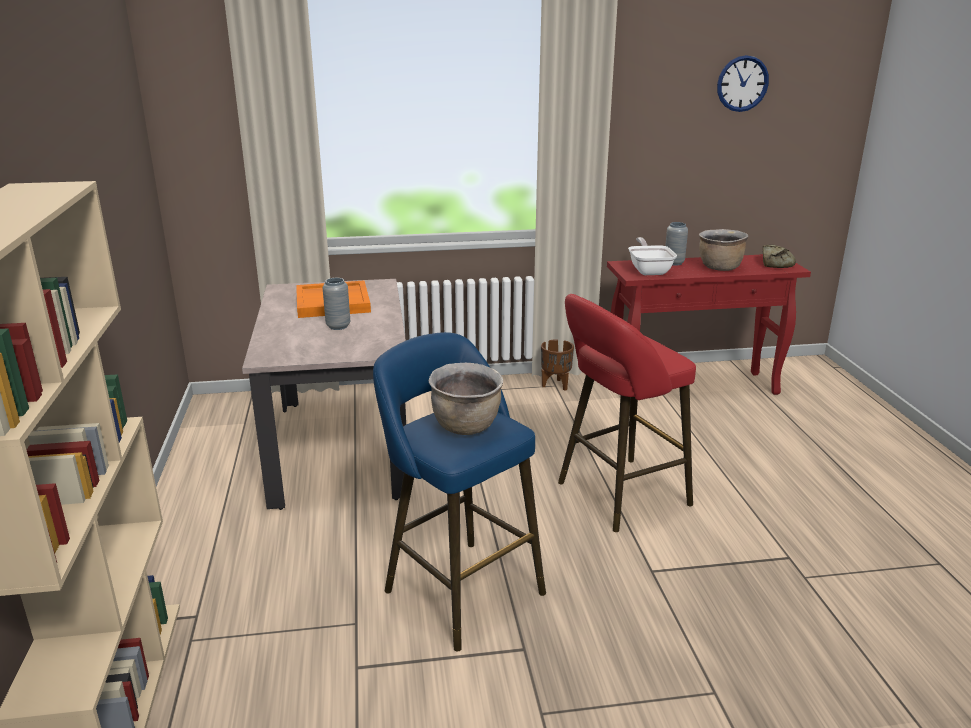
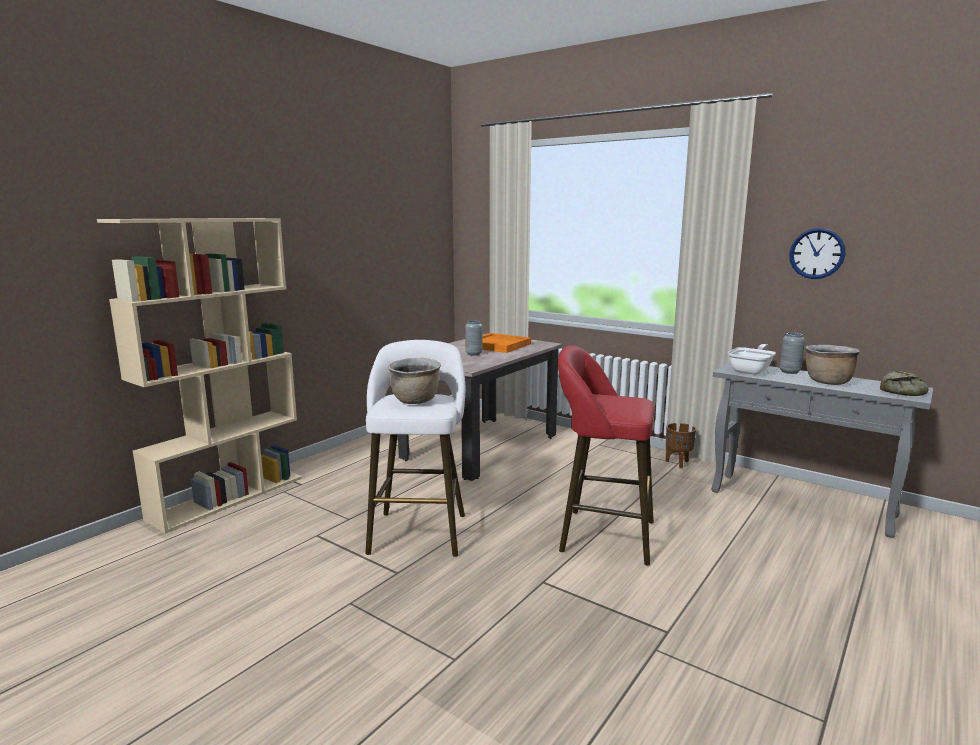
camera: 45 degrees right, 10 degrees down
(458, 588) = (419, 530): blue stool -> white stool
(693, 388) = (802, 504): red console table -> grey console table
(742, 83) = (901, 207): wall clock -> wall clock (816, 253)

